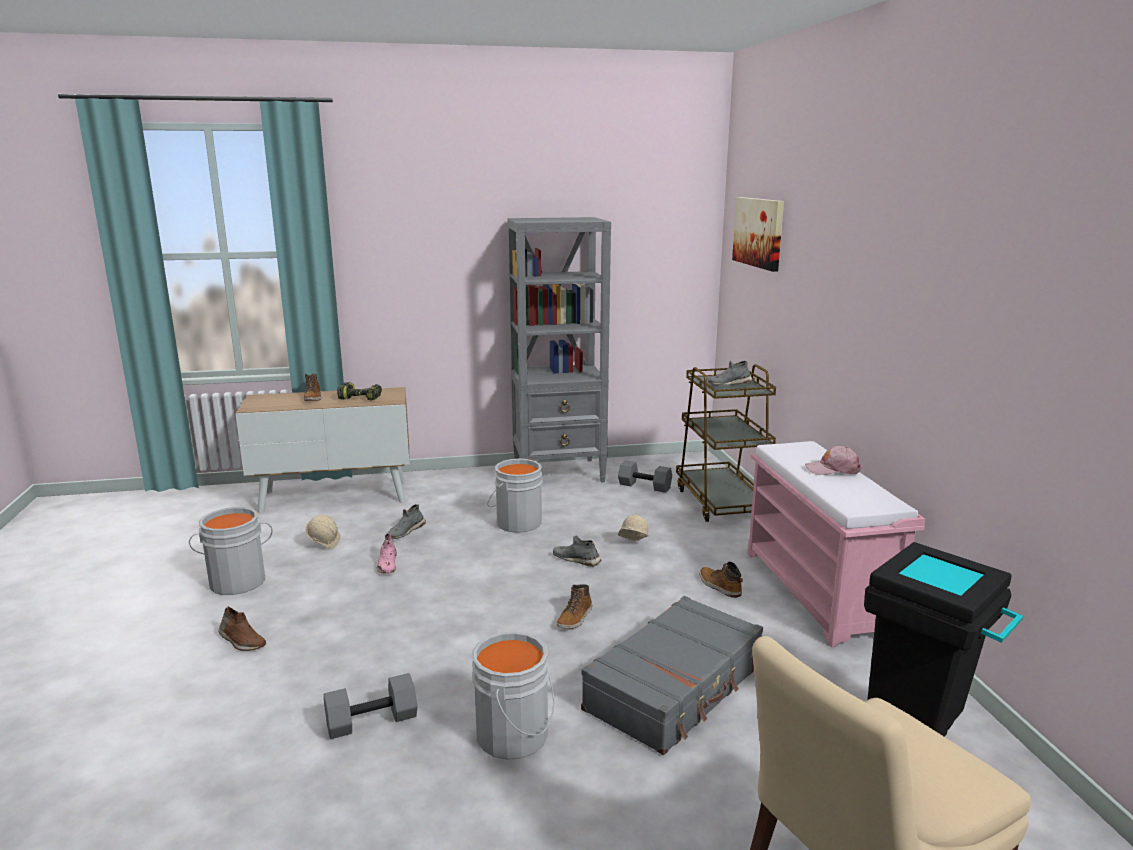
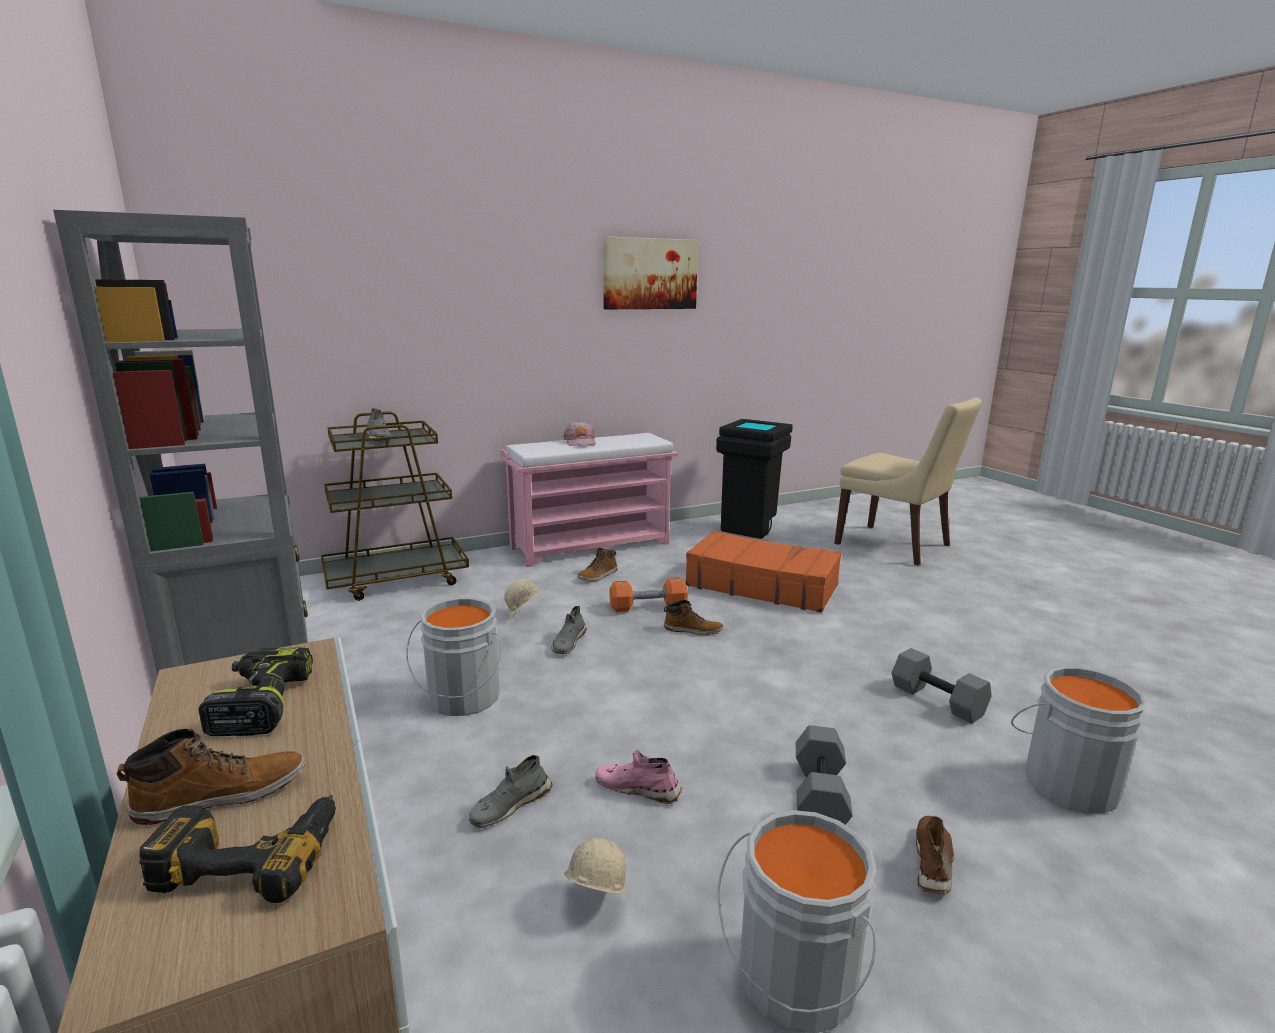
camera: 105 degrees left, 0 degrees up
(281, 401) = (253, 854): none -> power drill
(387, 564) = (638, 789): pink shoe -> pink shoe turned 135 degrees counterclockwise
(406, 531) = (510, 805): grey shoe -> grey shoe turned 120 degrees clockwise
(516, 736) = (875, 633): grey bucket -> grey bucket (1068, 782)
(633, 603) = (648, 607): none -> orange dumbbell
(645, 486) = (333, 621): grey dumbbell -> grey dumbbell (818, 795)
(676, 688) = (761, 585): grey suitcase -> orange suitcase
(759, 232) = (289, 255): picture -> picture (650, 274)

